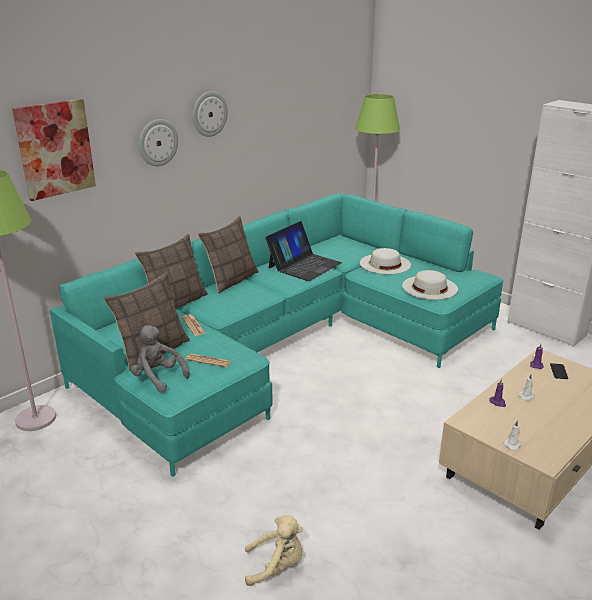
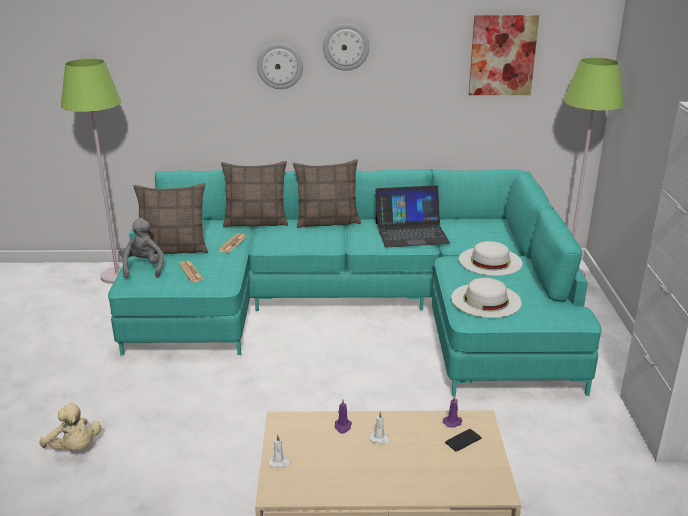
camera: 45 degrees right, 0 degrees up
(55, 149) = (172, 53): picture -> picture (502, 55)

